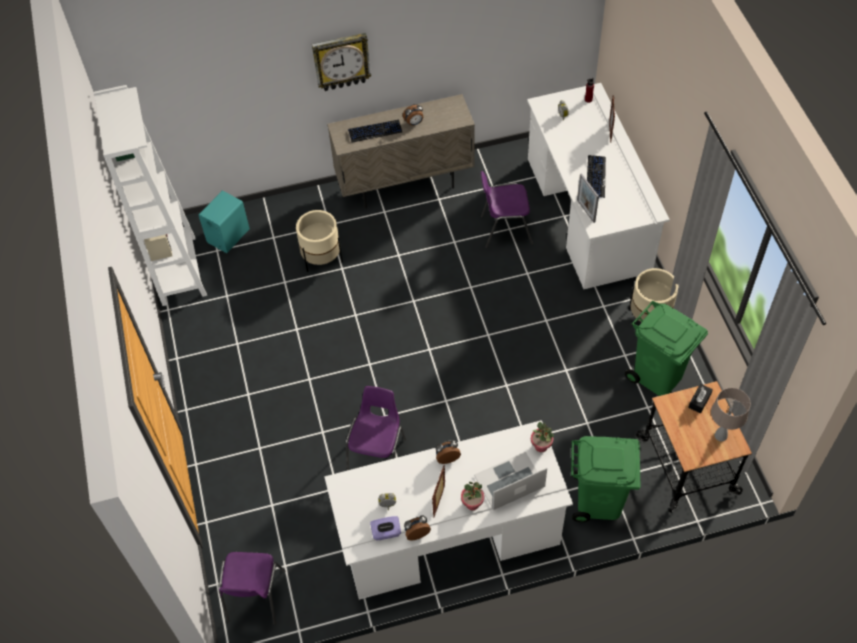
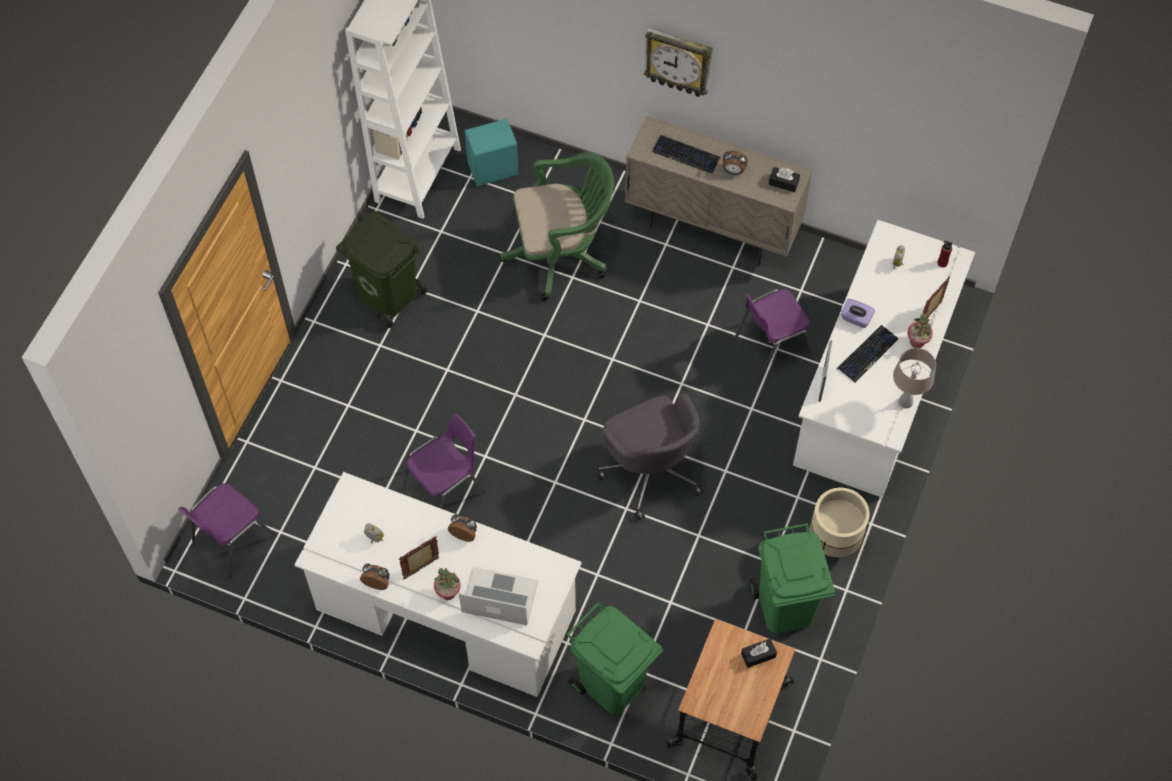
camera: 35 degrees right, 5 degrees up
(226, 359) = (388, 296): none -> green trash can
(322, 259) = (561, 254): beige planter -> green office chair
(386, 532) = (351, 562): purple tissue box -> purple tissue box (856, 319)
(452, 111) = (783, 183): none -> black tissue box
(499, 351) = (650, 469): none -> grey office chair
(504, 229) = (771, 346): purple chair -> purple chair turned 60 degrees counterclockwise
(541, 446) = (558, 586): potted plant -> potted plant (917, 342)
(721, 436) = (746, 703): beige table lamp -> beige table lamp (905, 402)

